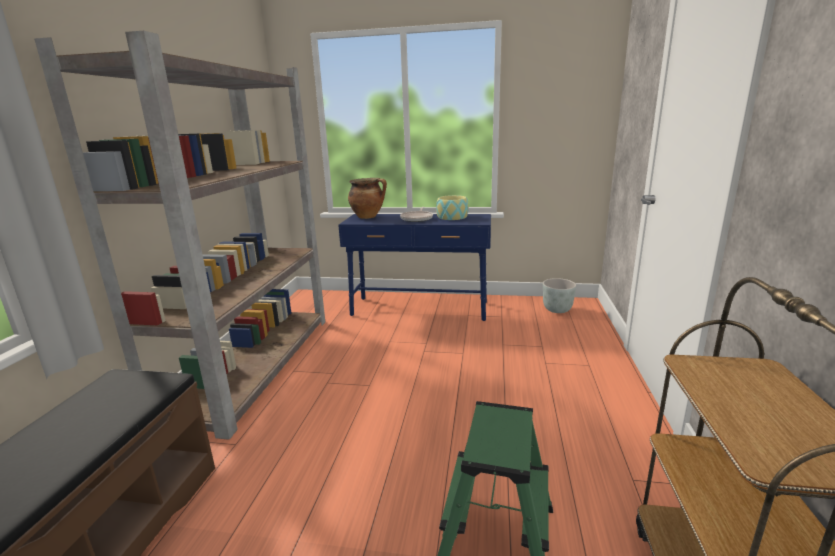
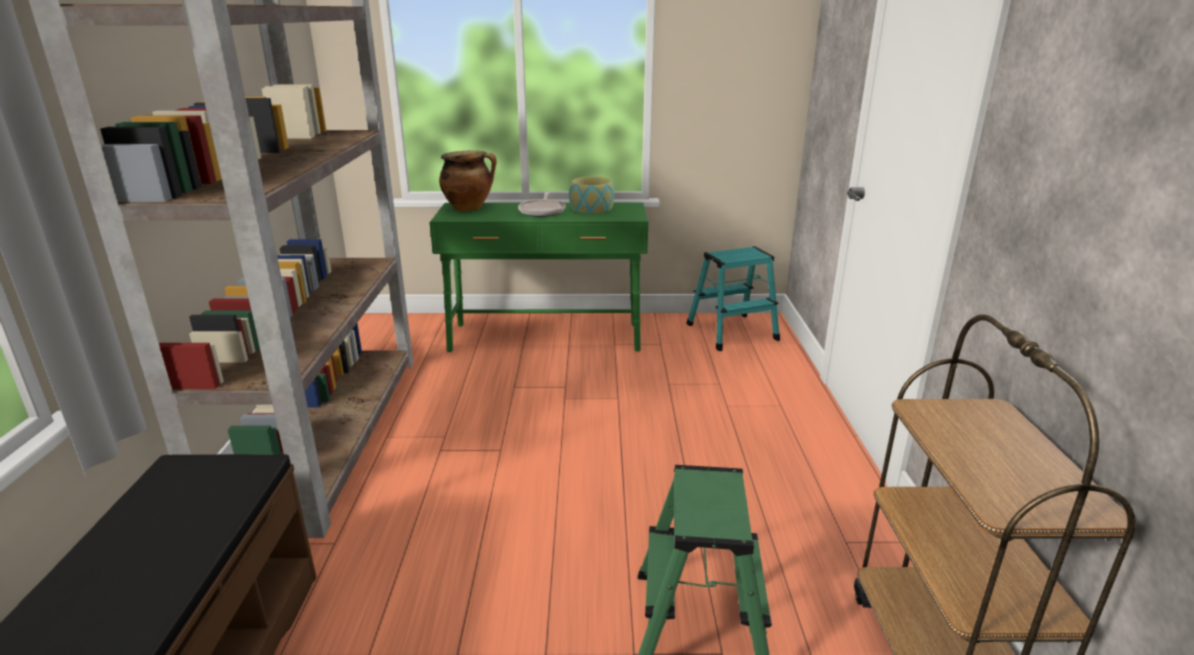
camera: 10 degrees left, 5 degrees up
(419, 309) = (545, 338): blue console table -> green console table
(557, 309) = (732, 331): grey planter -> turquoise step ladder

